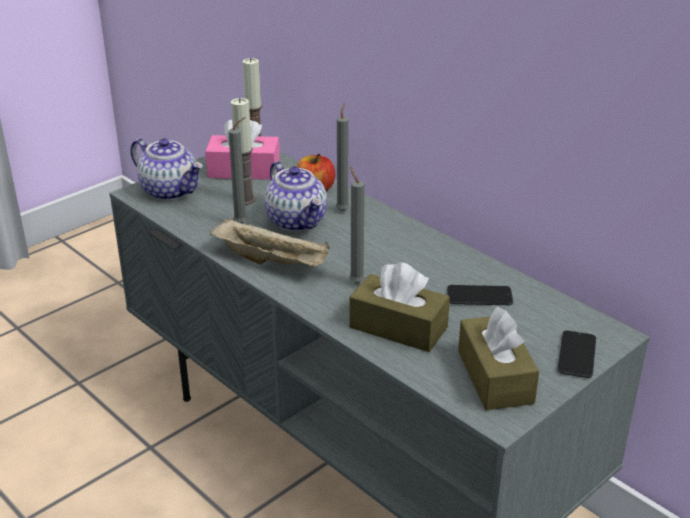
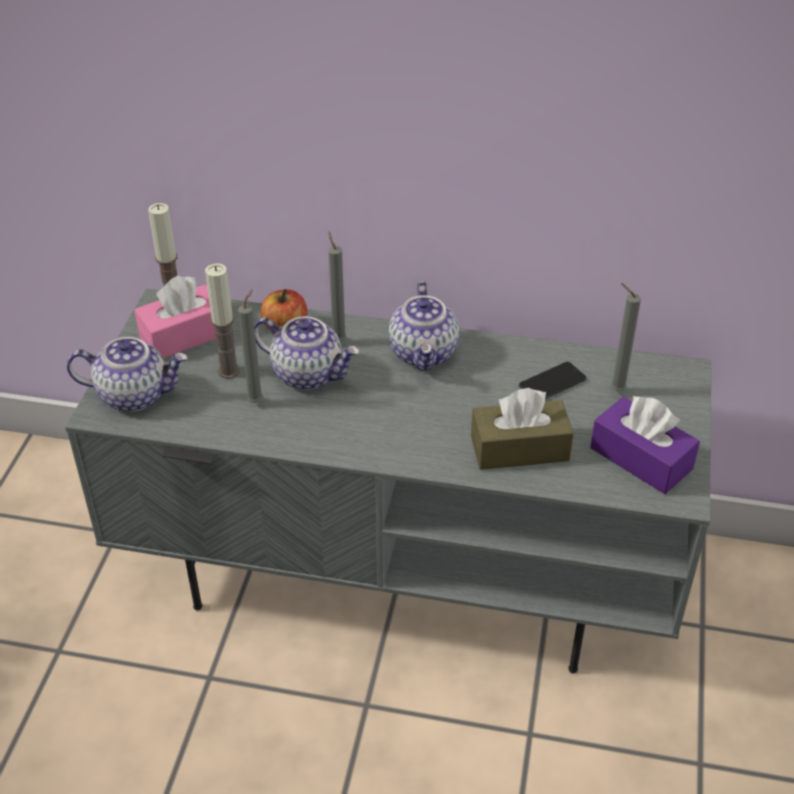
camera: 35 degrees left, 10 degrees up
(272, 261) = (335, 432): beige tray -> none
(355, 281) = (434, 418): grey candle -> grey candle (614, 391)
(398, 240) = (424, 353): none -> teapot
(495, 377) = (641, 458): brown tissue box -> purple tissue box
(576, 355) = (678, 405): phone -> none

